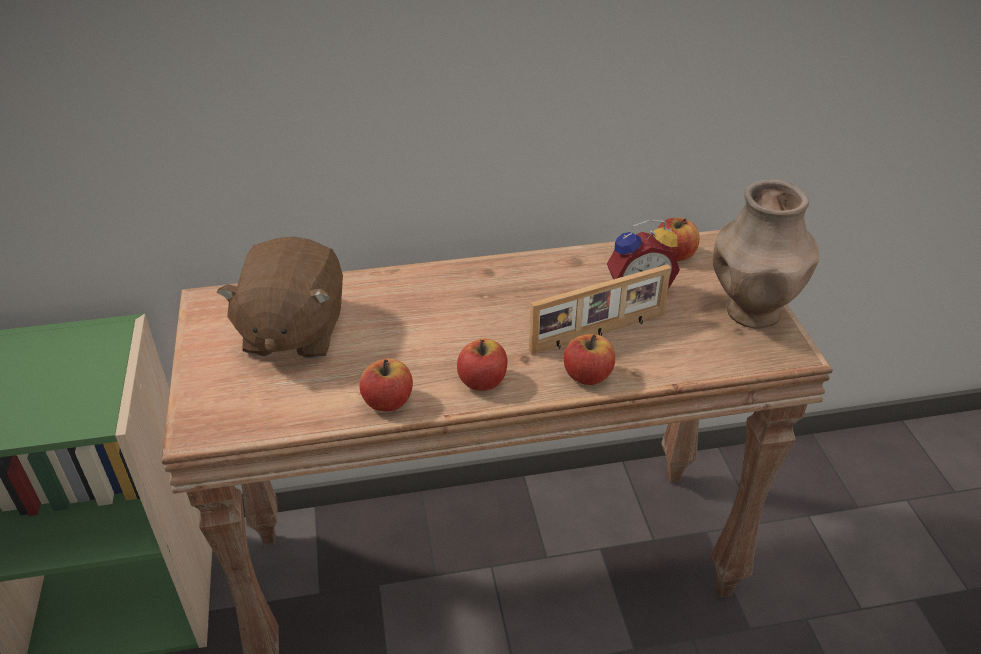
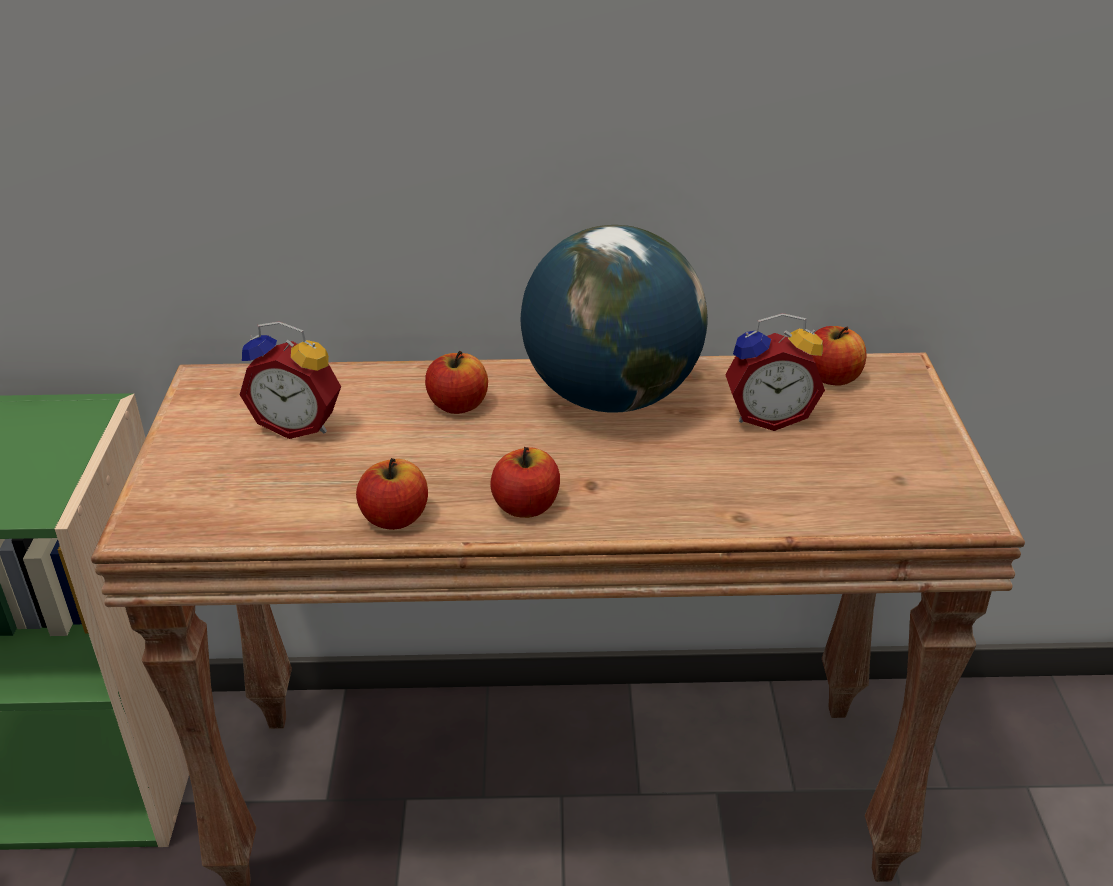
camera: 10 degrees right, 5 degrees down
(293, 332) = (299, 425): brown plush toy -> alarm clock
(521, 286) = (611, 398): none -> globe
(587, 375) = (670, 513): apple -> apple (458, 405)
(598, 333) = (700, 464): picture frame -> none
(751, 312) = (922, 458): brown vase -> none

